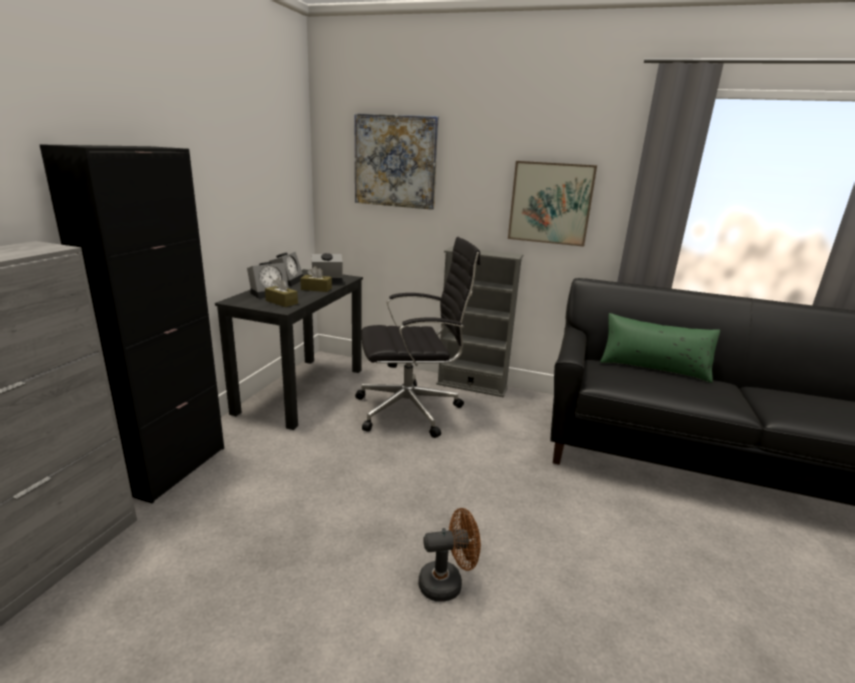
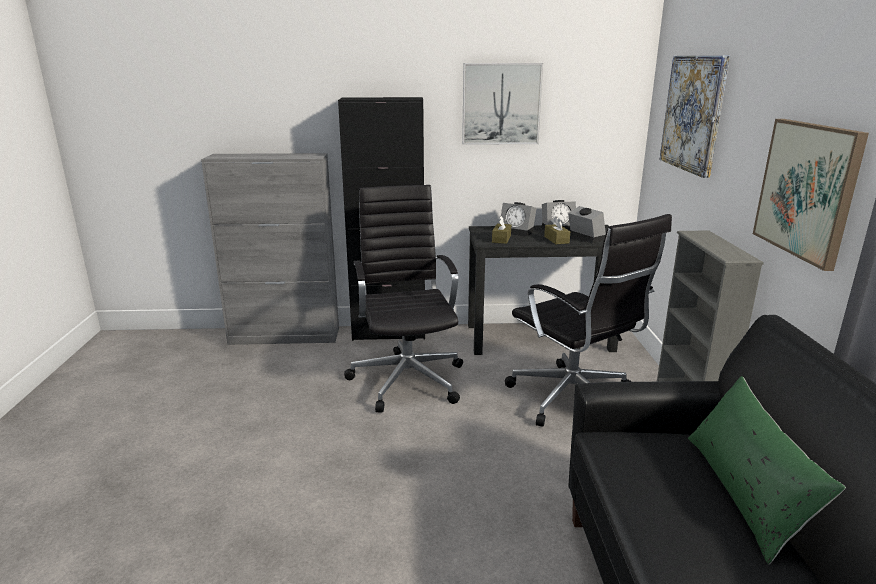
camera: 70 degrees right, 0 degrees up
(221, 155) = (501, 104): none -> picture
(296, 483) = (407, 378): none -> black office chair
(447, 583) = (337, 477): brown fan -> none

